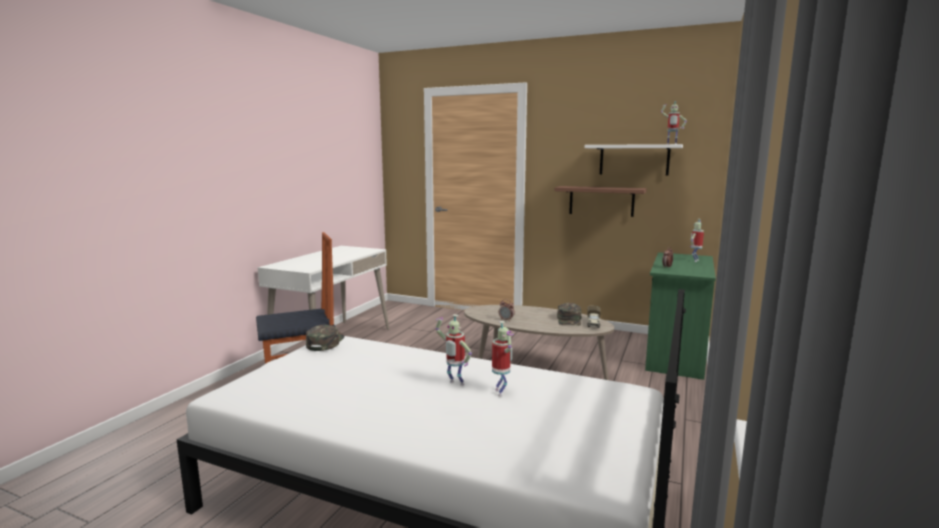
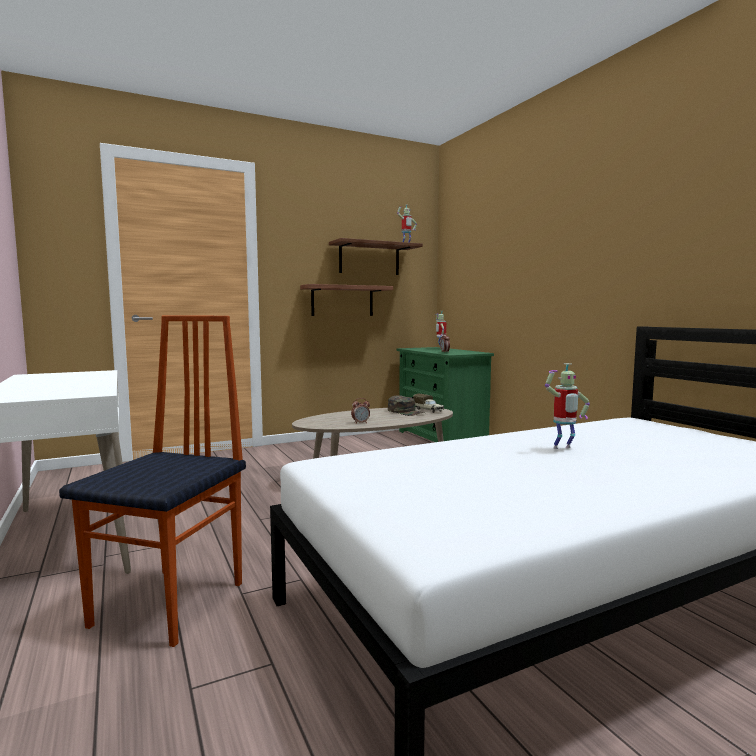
camera: 50 degrees left, 5 degrees down
(325, 342) = (326, 467): green cap -> none
(501, 392) = (599, 443): toy robot -> none
(634, 160) = (369, 259): white shelf -> brown shelf

